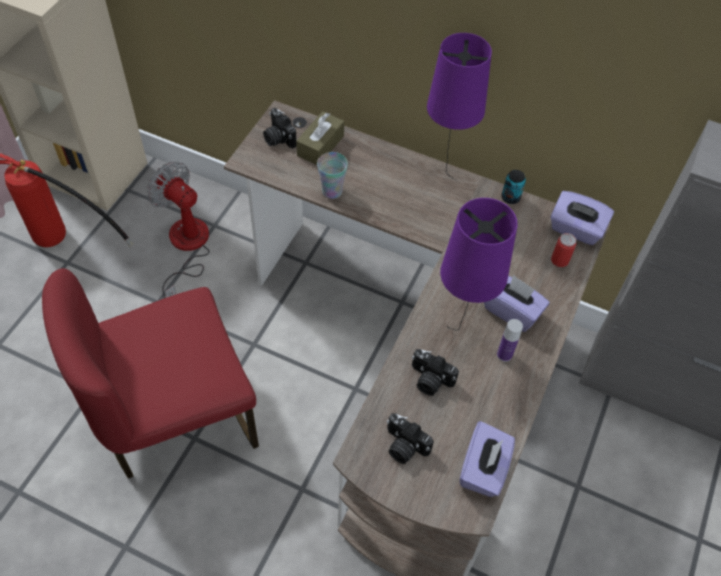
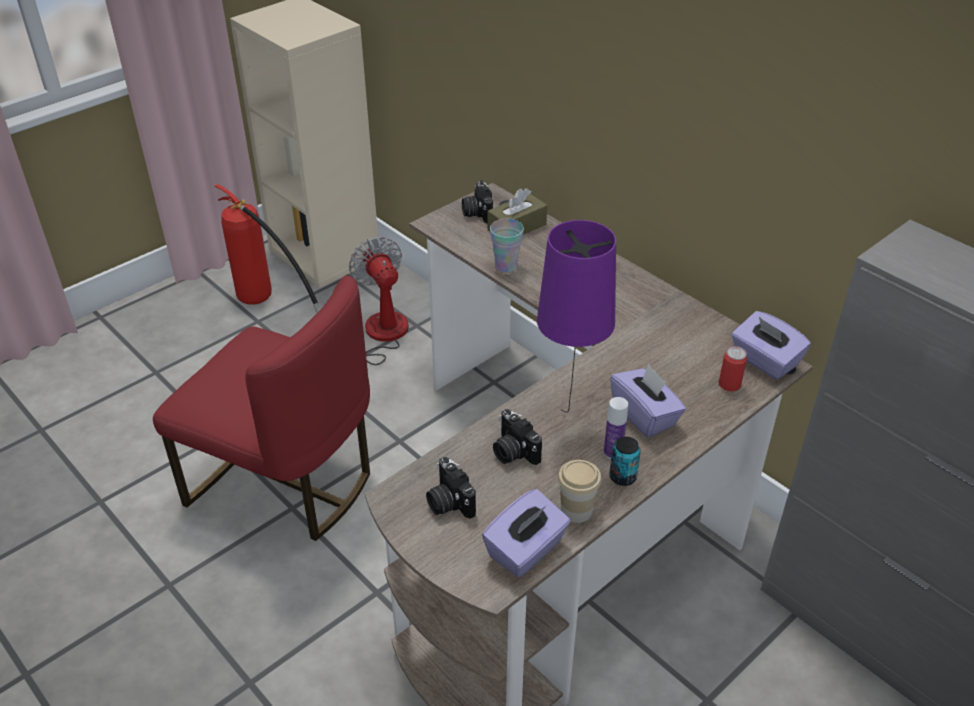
camera: 25 degrees right, 15 degrees down
(176, 416) = (285, 483): red chair -> red chair turned 150 degrees counterclockwise
(443, 179) = (633, 283): purple table lamp -> none
(503, 418) = (576, 510): none -> cup
(510, 197) = (702, 315): can -> can (622, 477)

